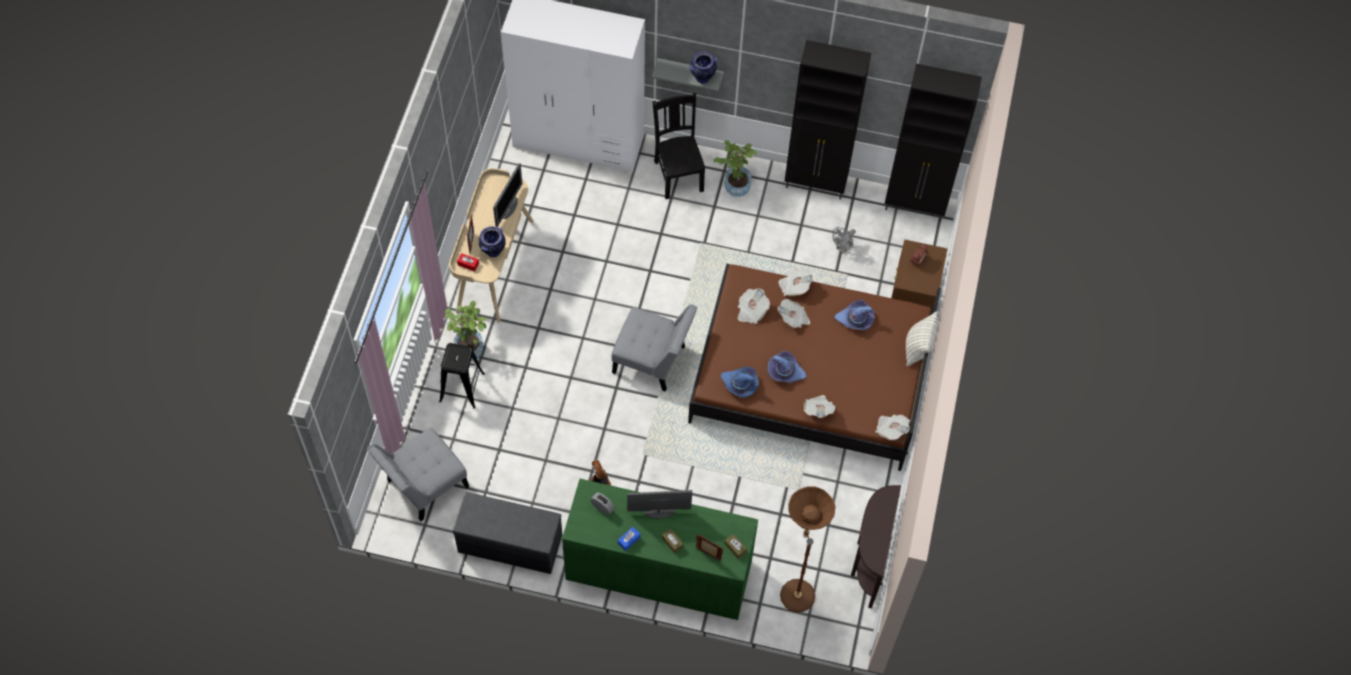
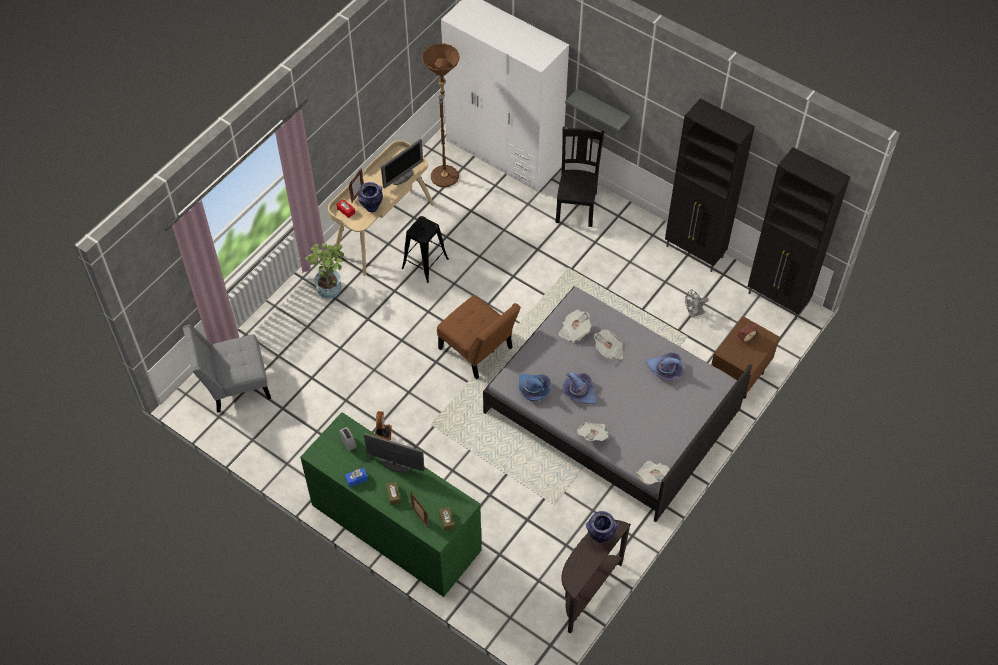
camera: 25 degrees right, 5 degrees down
(462, 387) = (307, 317): black stool -> black stool (425, 263)
(509, 544) = (279, 458): grey bench -> none
(653, 361) = (478, 351): grey chair -> brown chair
(702, 78) = (608, 116): vase -> vase (600, 536)
(734, 184) = (622, 229): potted plant -> none
(794, 286) = (623, 323): newspaper -> none
(795, 588) = (508, 589): brown floor lamp -> brown floor lamp (445, 172)
(810, 375) = (612, 410): brown bed -> grey bed
(917, 349) = (711, 414): pillow -> none

